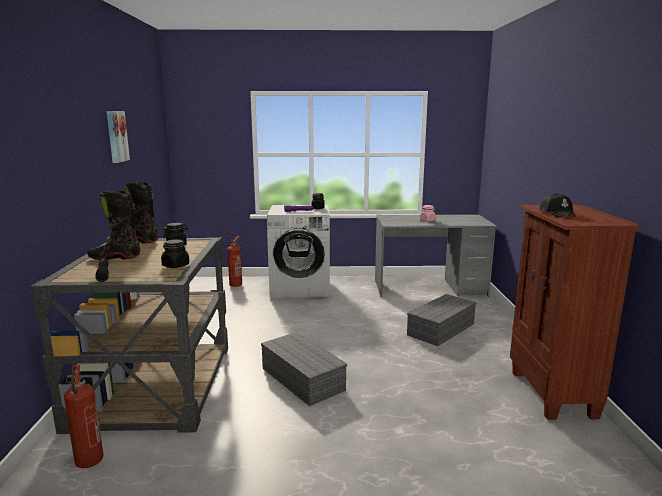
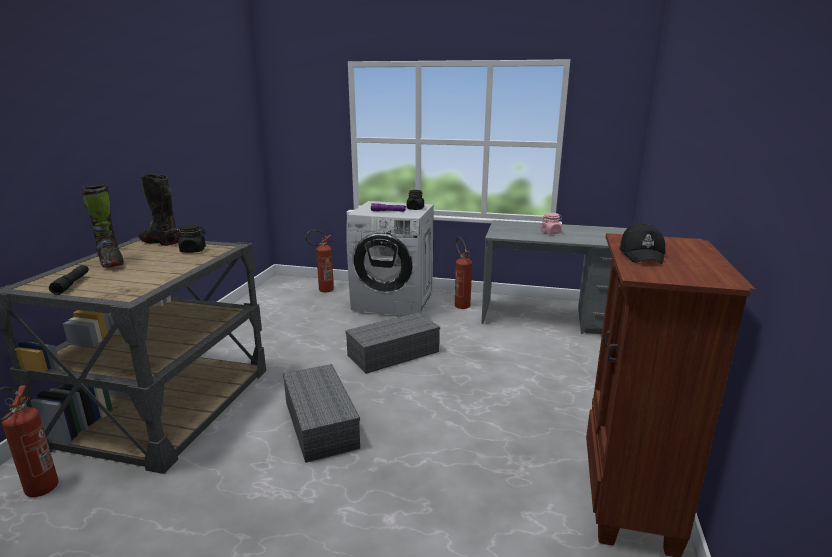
camera: 15 degrees right, 5 degrees up
(115, 257) = (111, 262): black boot -> black boot turned 135 degrees counterclockwise
(116, 136) = (160, 118): picture -> none
(175, 265) = (155, 279): black jar -> none
(355, 285) = (460, 304): none -> fire extinguisher
(441, 328) = (532, 378): grey storage box -> grey storage box (394, 353)

